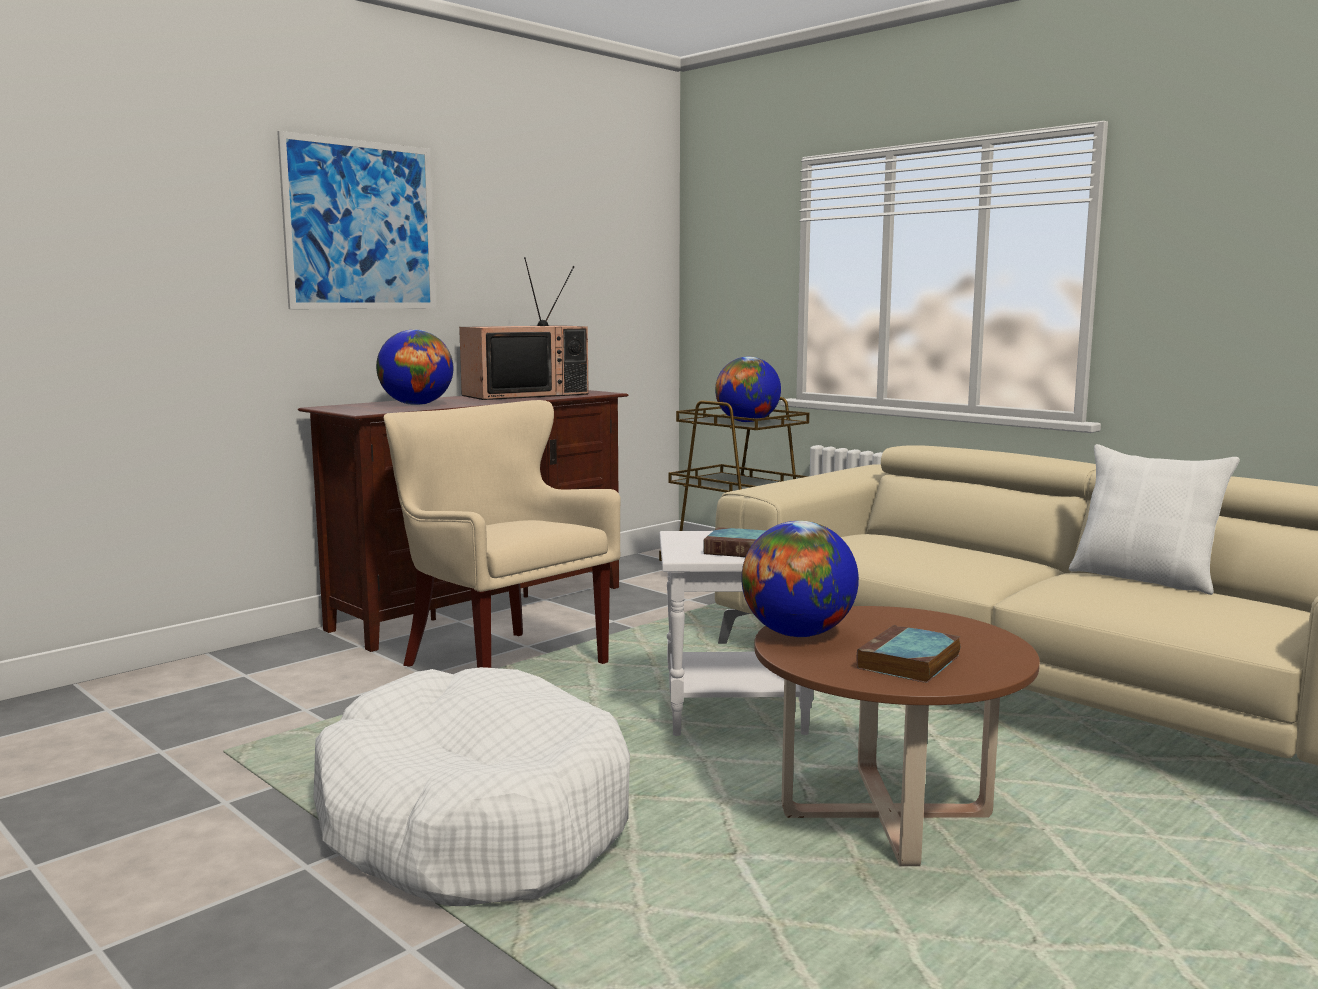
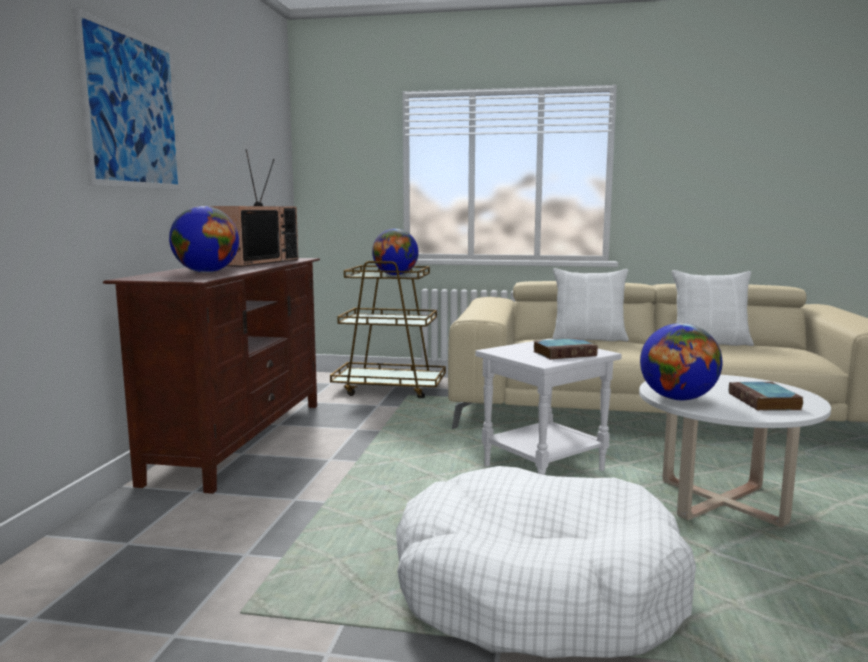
camera: 35 degrees left, 0 degrees up
(502, 663) = (337, 475): beige armchair -> none
(885, 816) = (721, 503): brown coffee table -> white coffee table
(955, 544) = (588, 338): none -> white pillow

